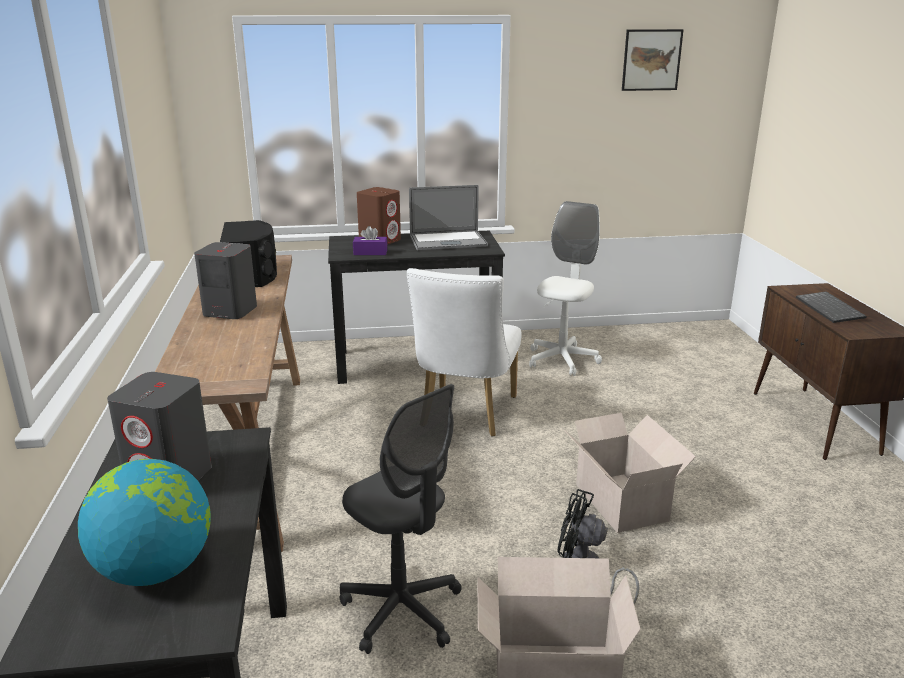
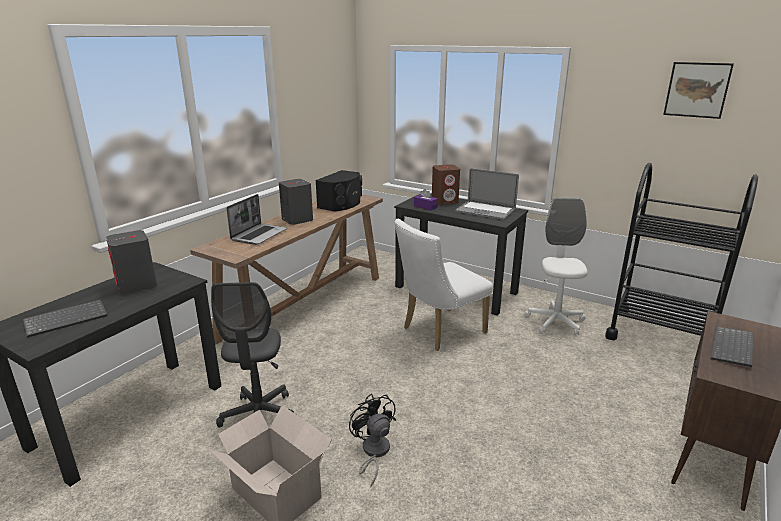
camera: 40 degrees right, 0 degrees up
(155, 570) = (67, 318): globe -> keyboard
(215, 346) = (259, 235): none -> laptop
(562, 360) = (555, 322): white office chair -> white office chair turned 60 degrees counterclockwise
(620, 500) = (457, 425): cardboard box -> none
(660, 340) = (660, 335): none -> black cart

